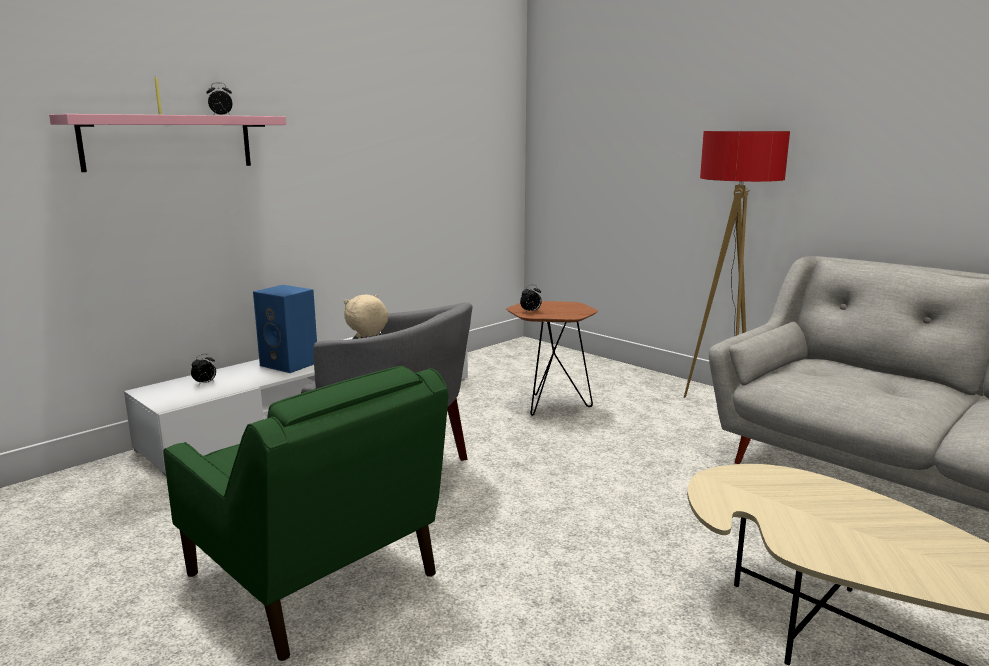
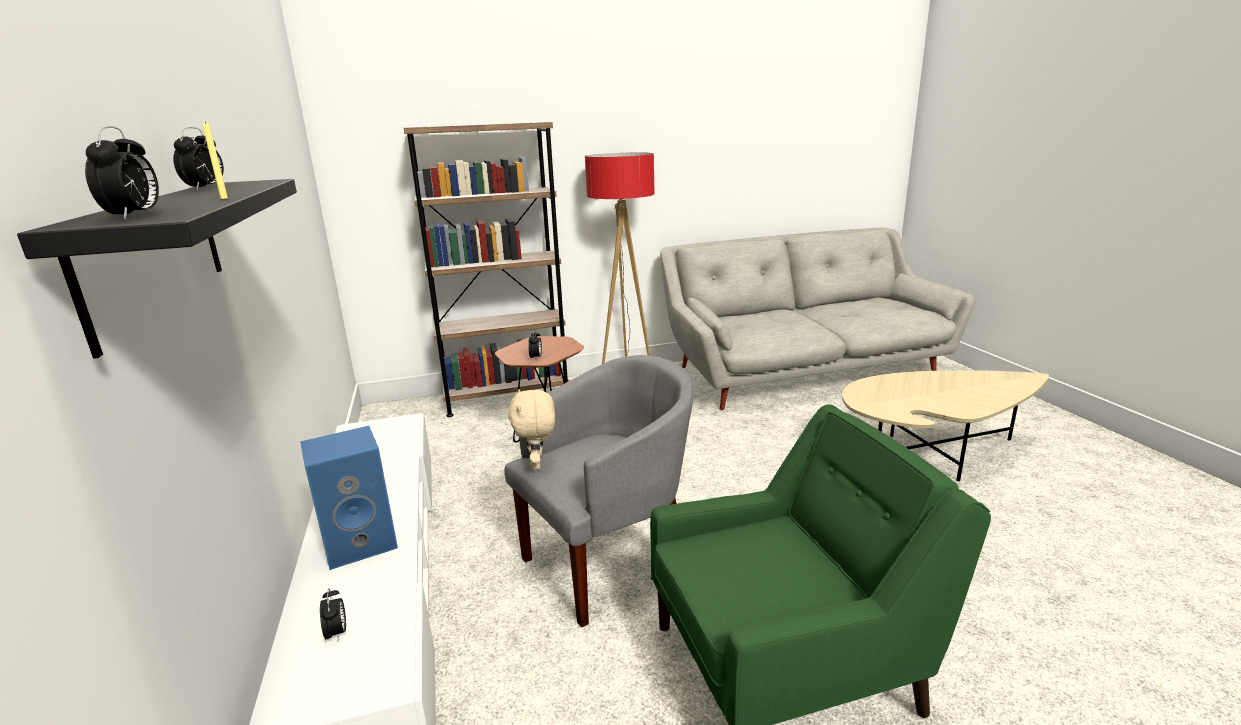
camera: 60 degrees left, 5 degrees up
(88, 113) = (135, 216): none -> alarm clock
(169, 142) = (155, 254): pink shelf -> black shelf
(605, 370) = (507, 397): none -> brown bookcase

